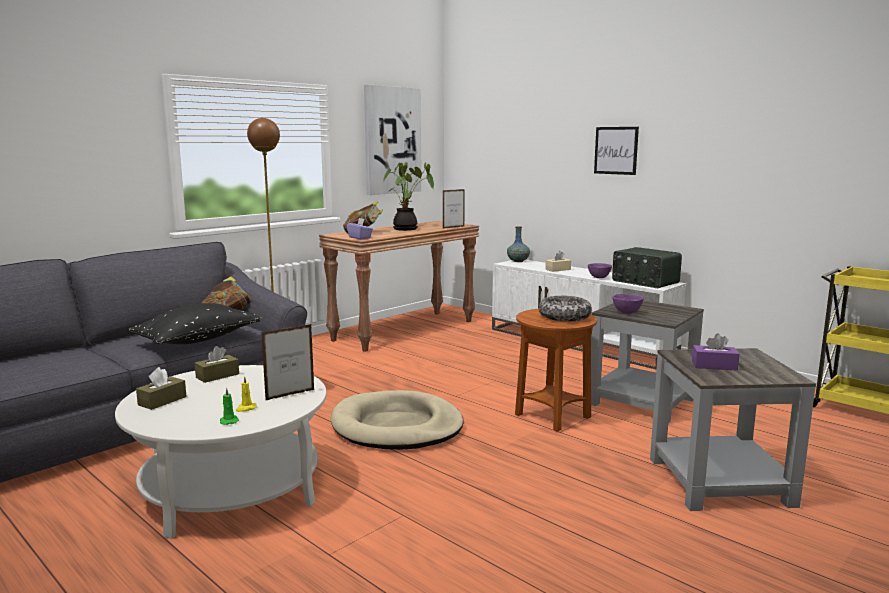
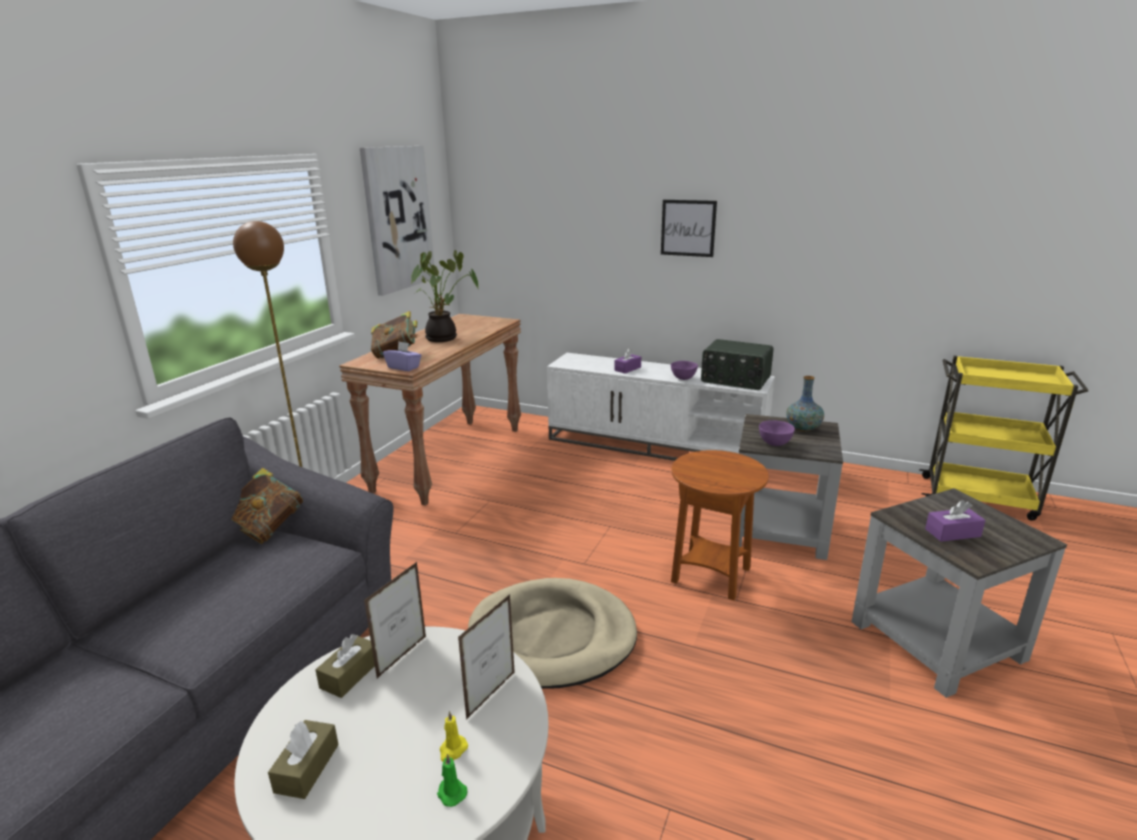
camera: 20 degrees left, 10 degrees up
(198, 340) = (262, 593): black pillow -> none
(453, 227) = (496, 328): picture frame -> picture frame (402, 656)
(518, 261) = (571, 358): vase -> vase (803, 428)
(558, 269) = (627, 369): beige tissue box -> purple tissue box
(564, 316) = (727, 467): bowl -> none

